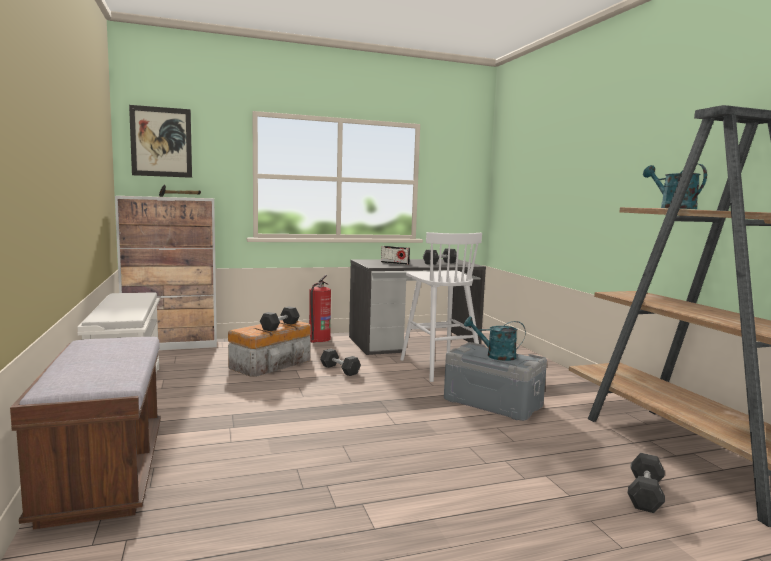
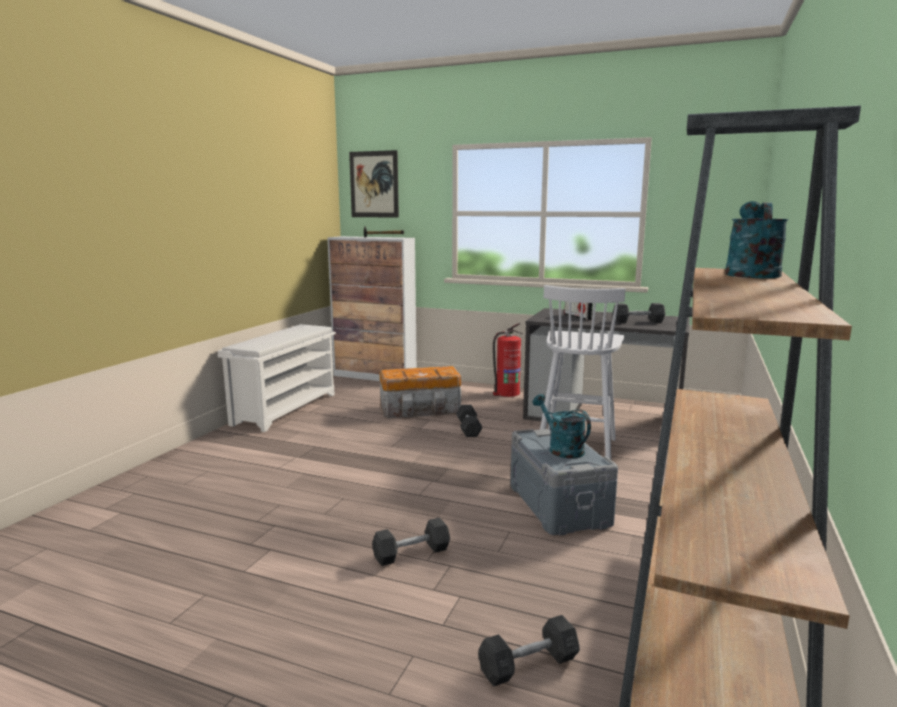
camera: 40 degrees right, 5 degrees up
(103, 474) = (178, 466): brown bench -> none
(280, 326) = (426, 373): grey dumbbell -> grey dumbbell (411, 553)

